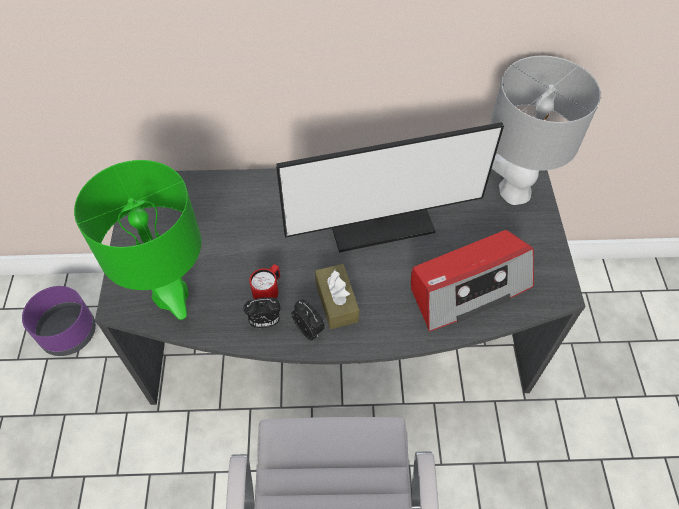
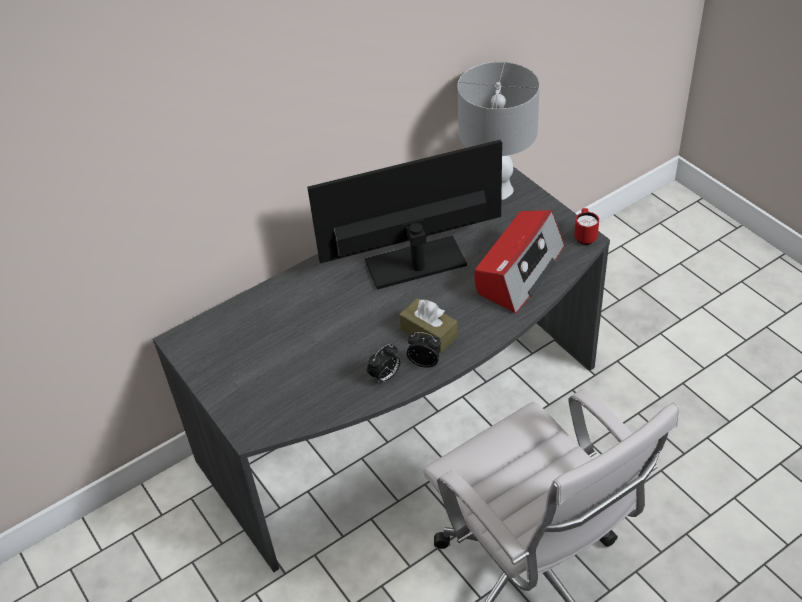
camera: 30 degrees left, 10 degrees down
(69, 333) = (134, 565): purple planter -> none
(171, 295) = (289, 401): green table lamp -> none
(268, 292) = (368, 355): red mug -> red mug (585, 236)
(381, 224) = (415, 263): monitor -> monitor turned 150 degrees counterclockwise

